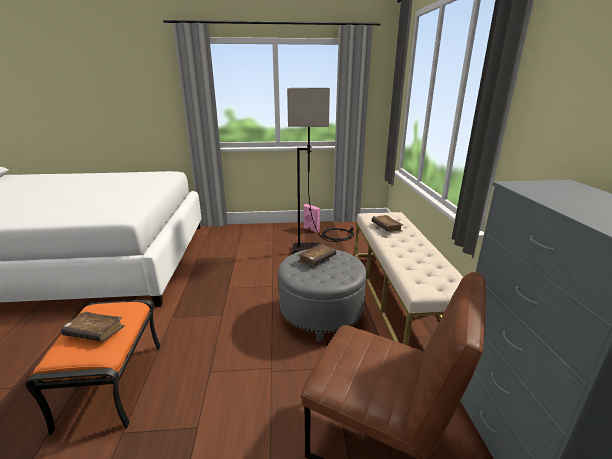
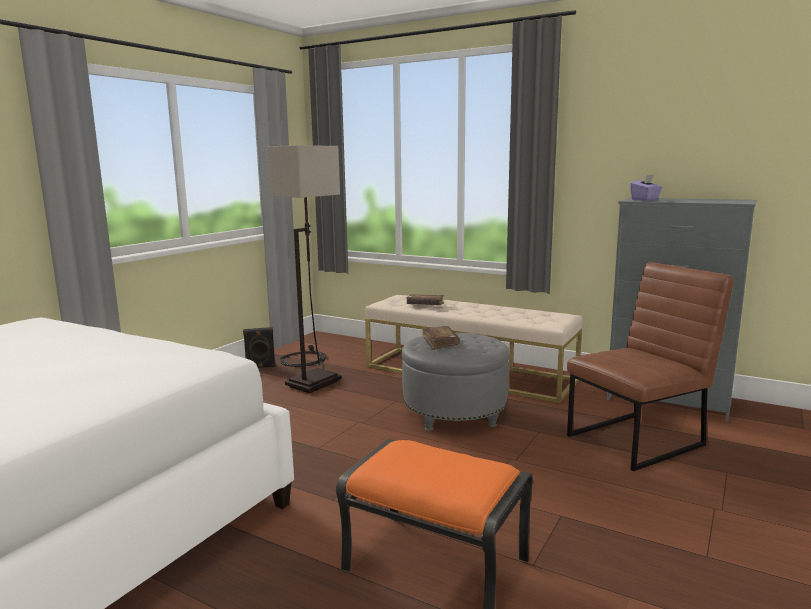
camera: 55 degrees left, 10 degrees down
(94, 332) = (447, 465): brown book -> none
(311, 229) = (260, 367): pink speaker -> black speaker
(538, 189) = (645, 200): none -> purple tissue box

